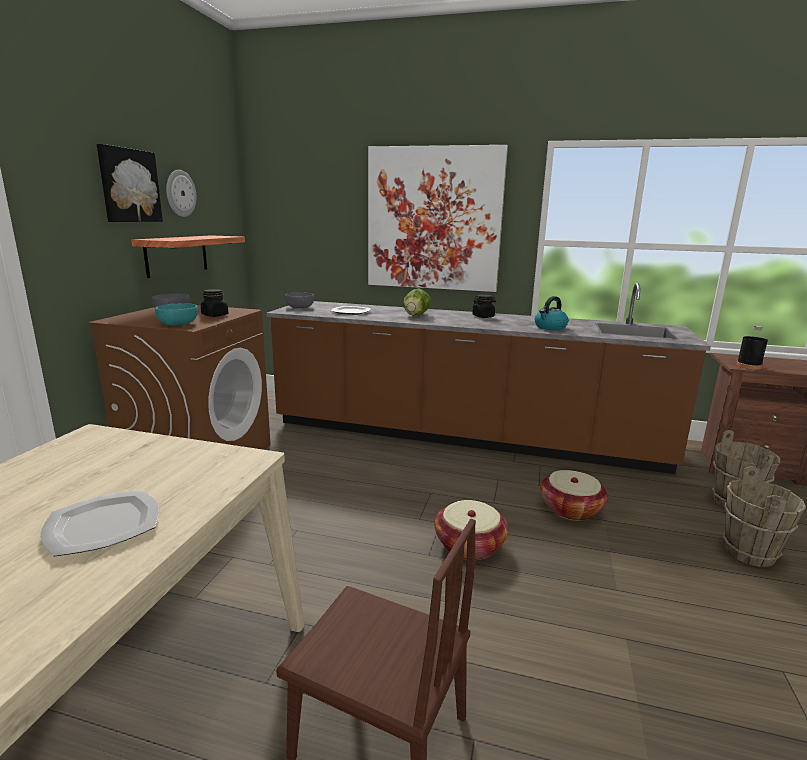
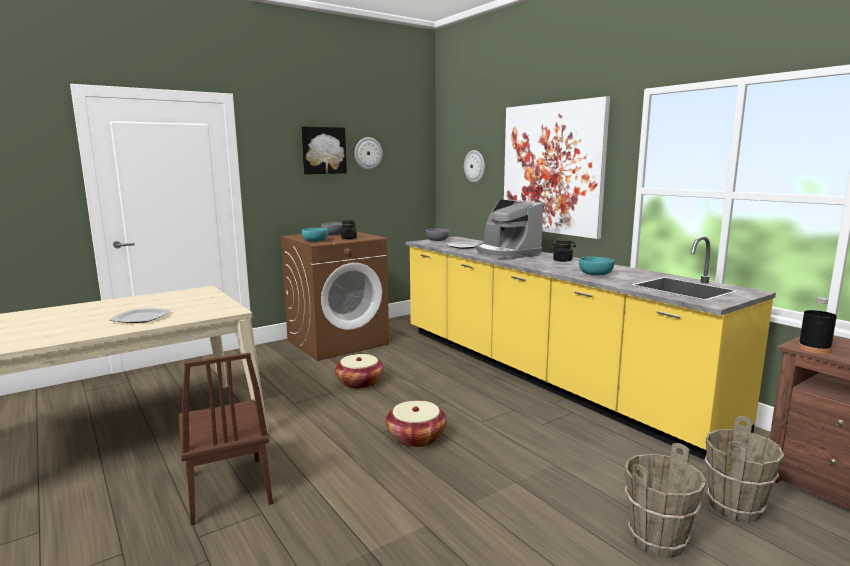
camera: 40 degrees right, 5 degrees down
(177, 255) = (359, 196): shelf -> none
(316, 215) = (475, 166): none -> wall clock
(416, 315) = (506, 253): lettuce -> coffee machine
(464, 437) = (540, 375): brown counter -> yellow counter
(550, 327) = (596, 274): kettle -> turquoise bowl
(571, 509) = (537, 447): basket -> basket (360, 382)

